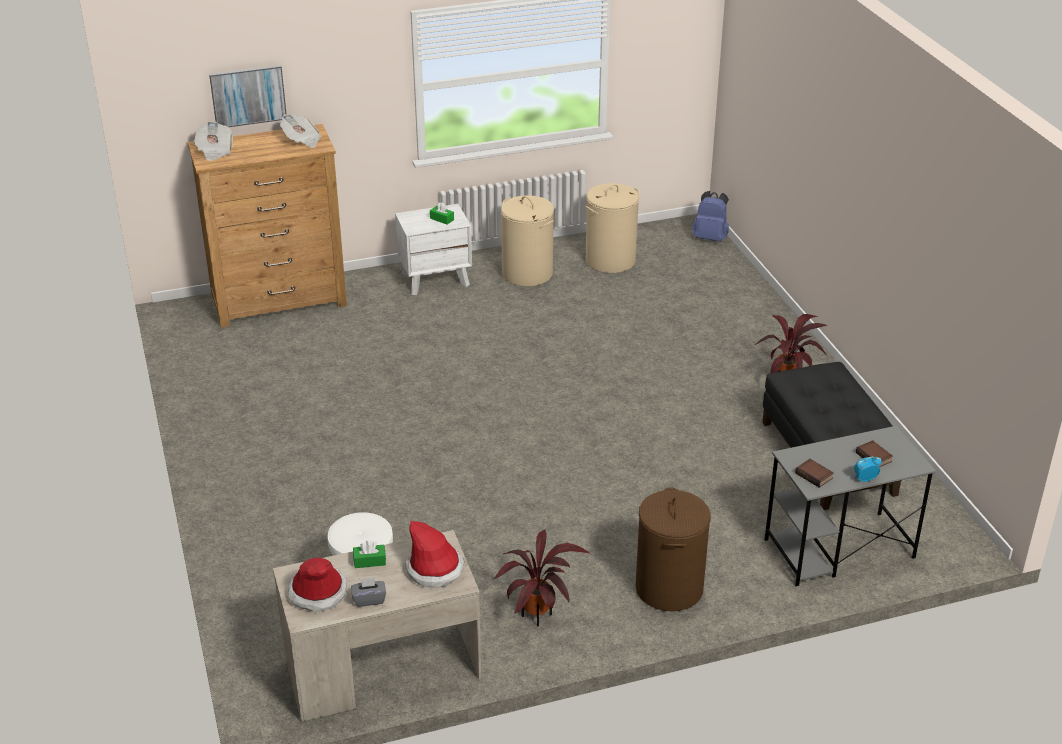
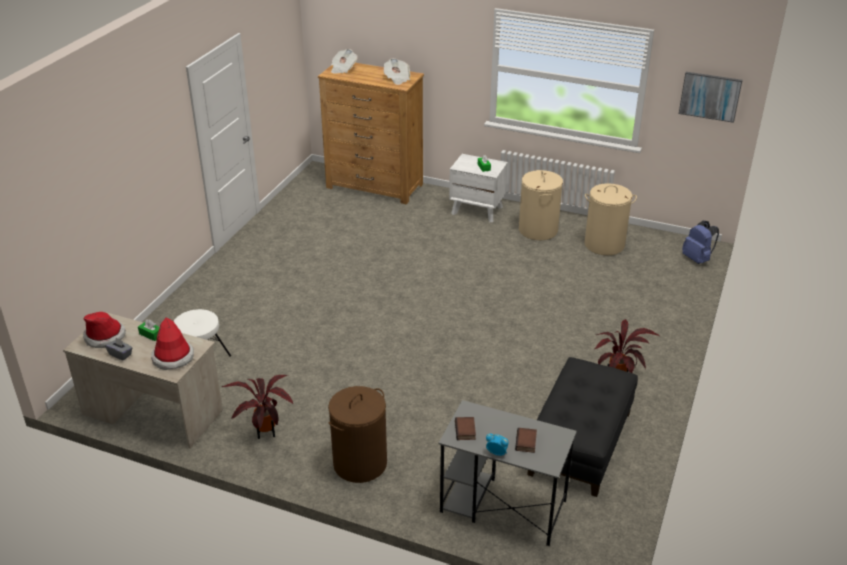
camera: 40 degrees right, 0 degrees up
(248, 96) = (379, 39): picture -> picture (710, 96)

